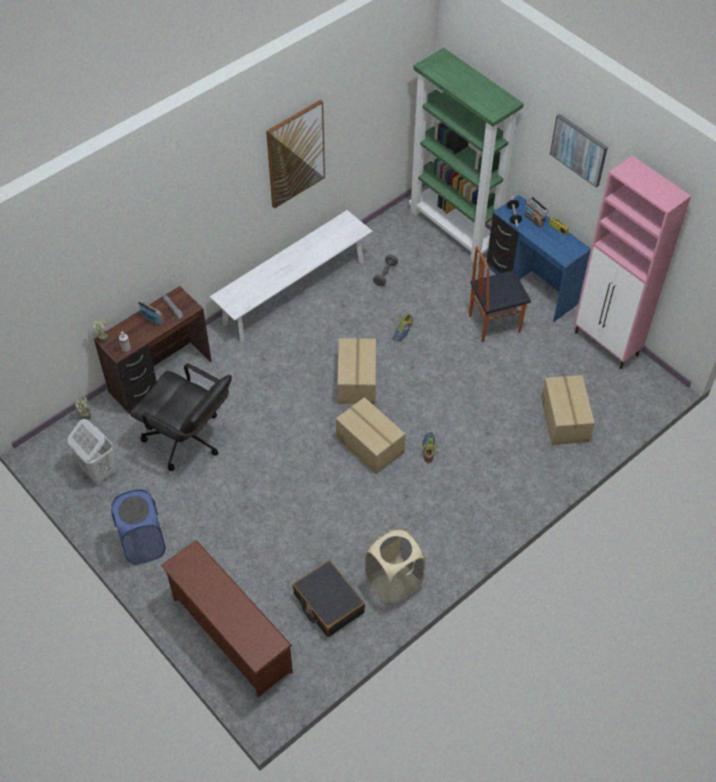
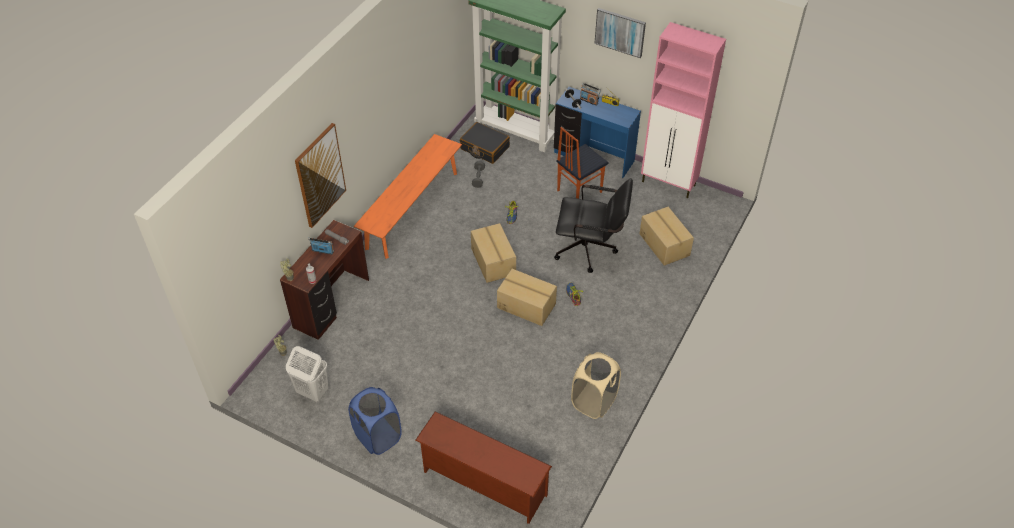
camera: 20 degrees left, 5 degrees down
(189, 441) = (379, 346): black office chair -> black office chair (590, 250)
(294, 292) = (412, 210): white bench -> orange bench
(295, 154) = (398, 90): picture -> picture (320, 175)
(328, 603) = (550, 434): black suitcase -> black suitcase (484, 148)

